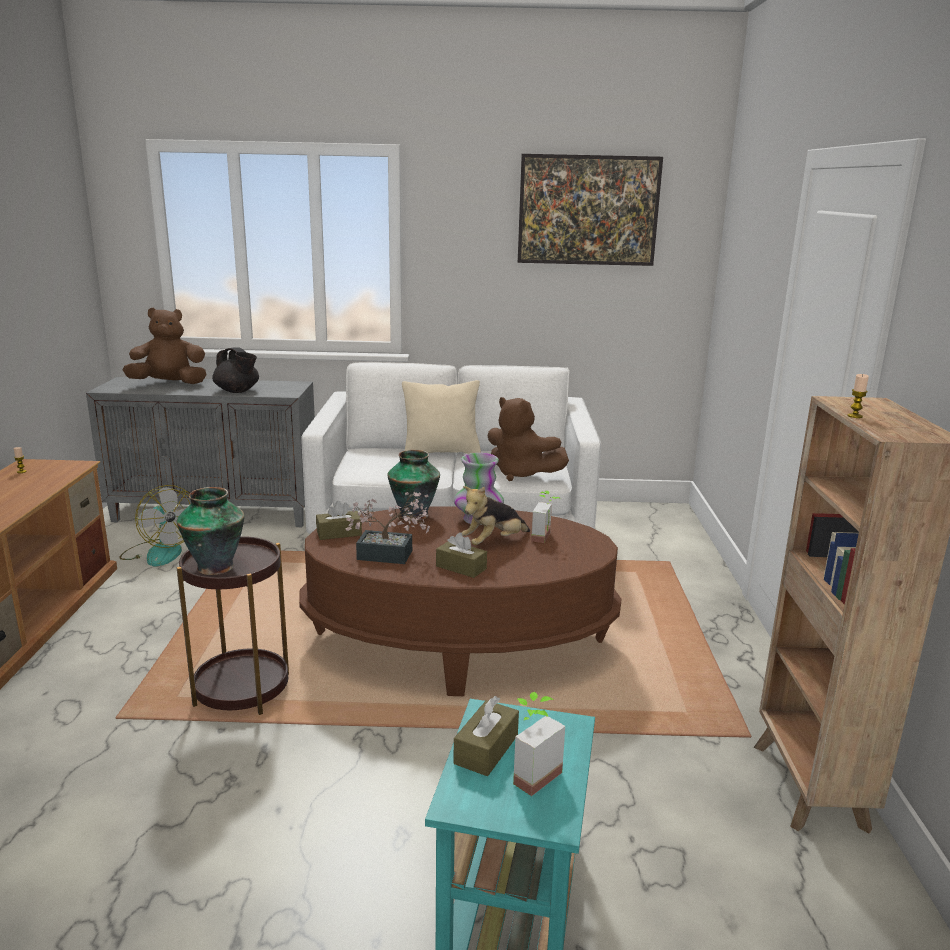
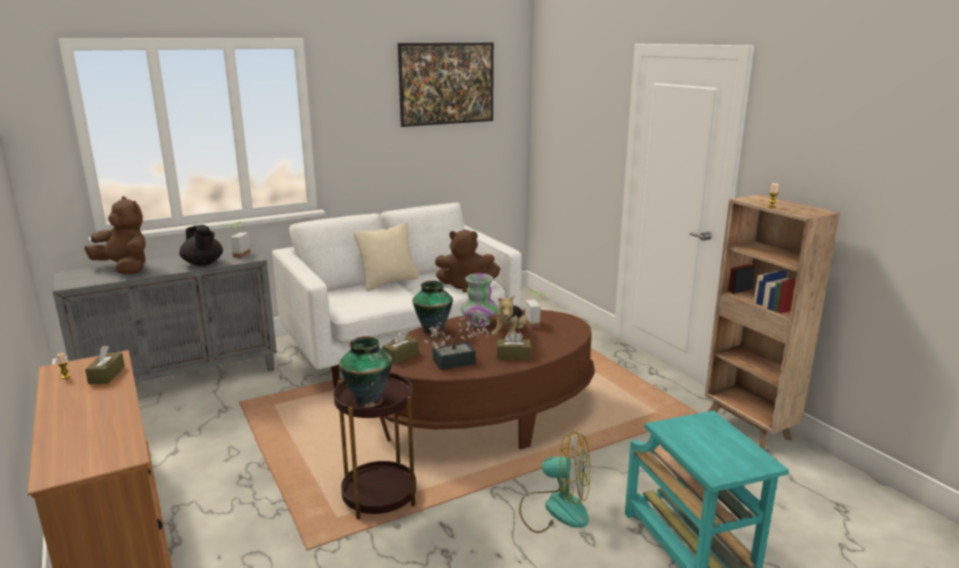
camera: 30 degrees left, 0 degrees up
(159, 552) = (171, 423): fan -> fan (555, 509)
(169, 384) = (125, 269): brown plush toy -> brown plush toy turned 75 degrees clockwise
(237, 391) = (203, 264): black teapot -> black teapot turned 45 degrees clockwise
(486, 749) = (690, 444): brown tissue box -> brown tissue box (107, 375)
(530, 773) = (725, 447): potted plant -> potted plant (238, 254)

